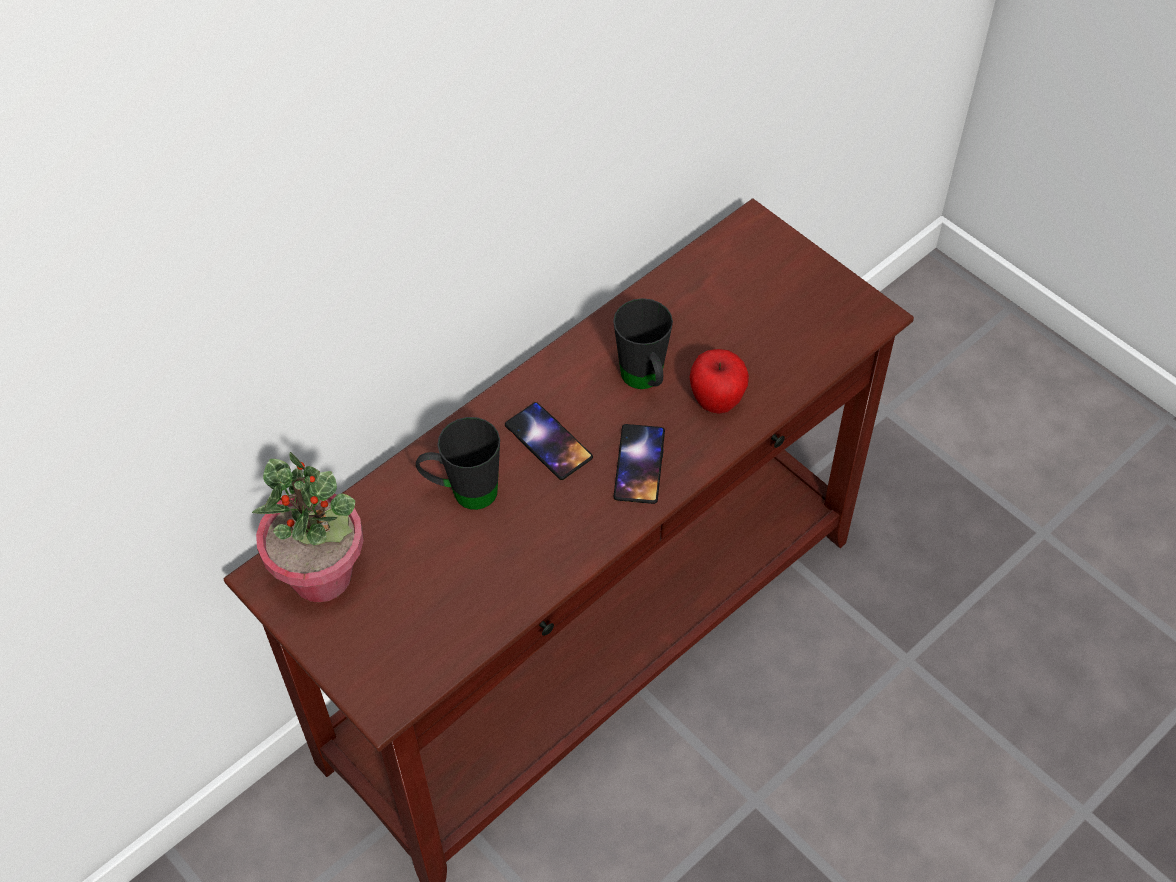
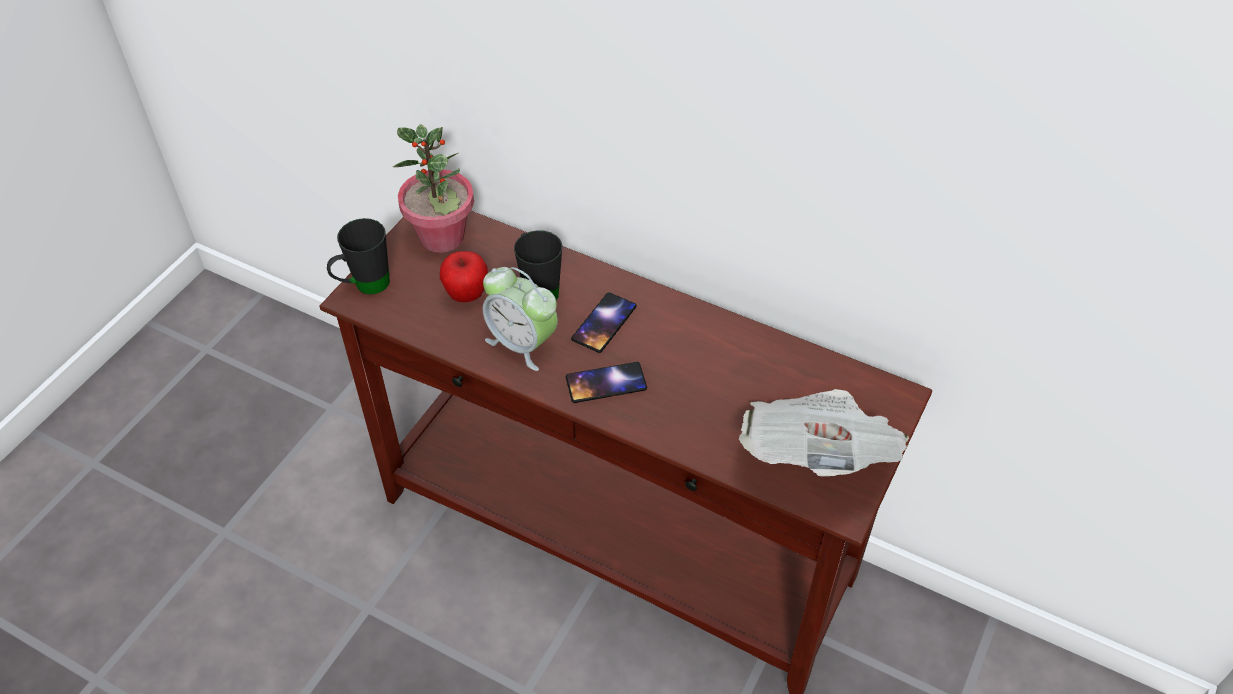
camera: 70 degrees right, 5 degrees down
(546, 530) = (522, 343): none -> alarm clock
(645, 382) = (688, 366): black mug -> black mug (364, 286)
(717, 401) = (691, 417): apple -> apple (466, 295)
(802, 314) = (816, 455): none -> newspaper

